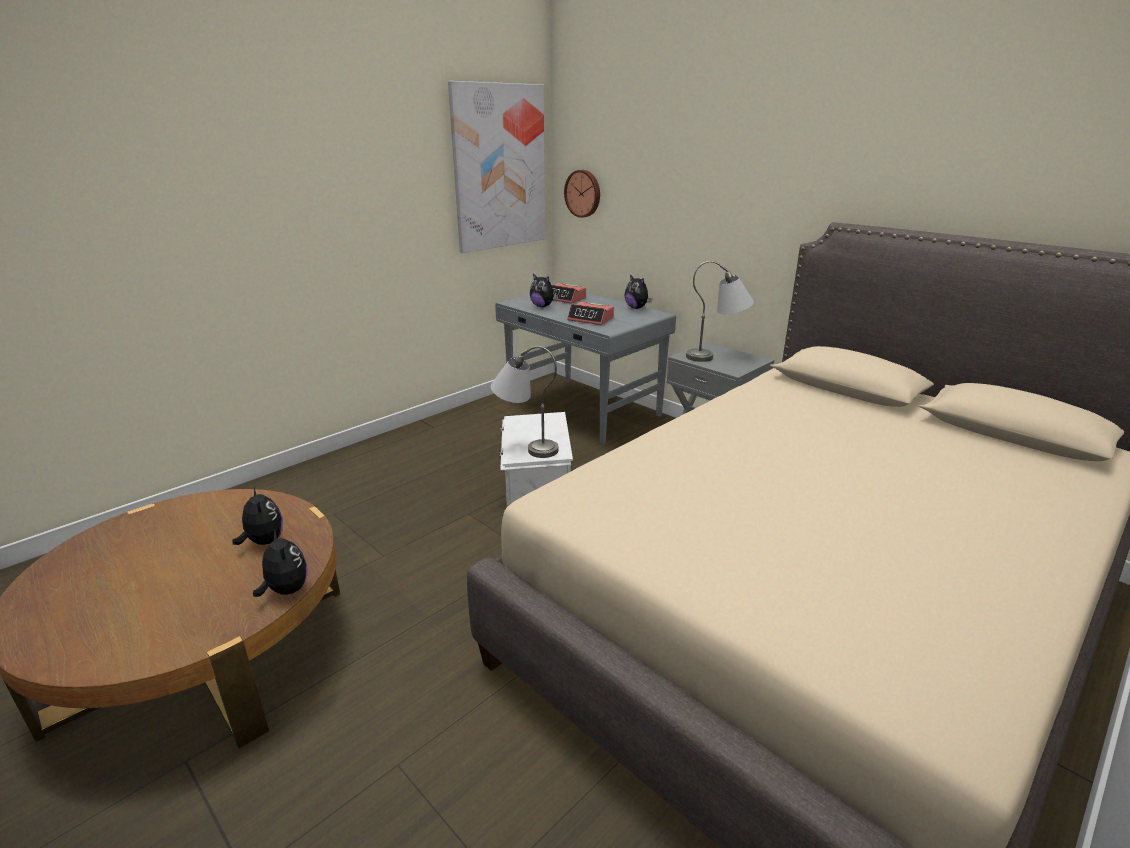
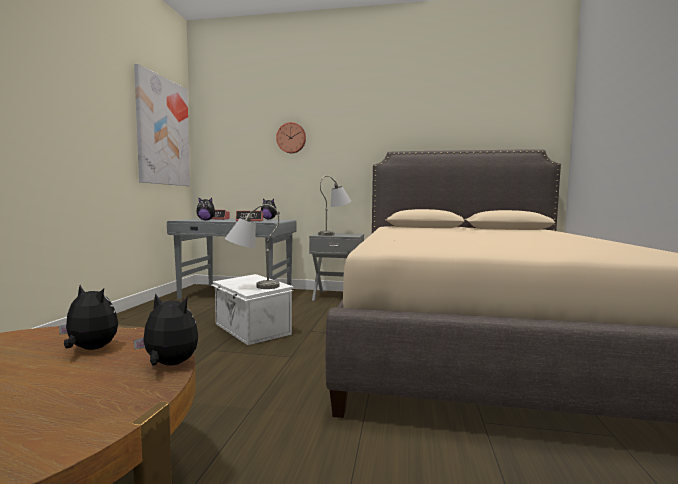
camera: 35 degrees left, 20 degrees down
(583, 193) = (218, 156): wall clock -> wall clock (291, 138)

